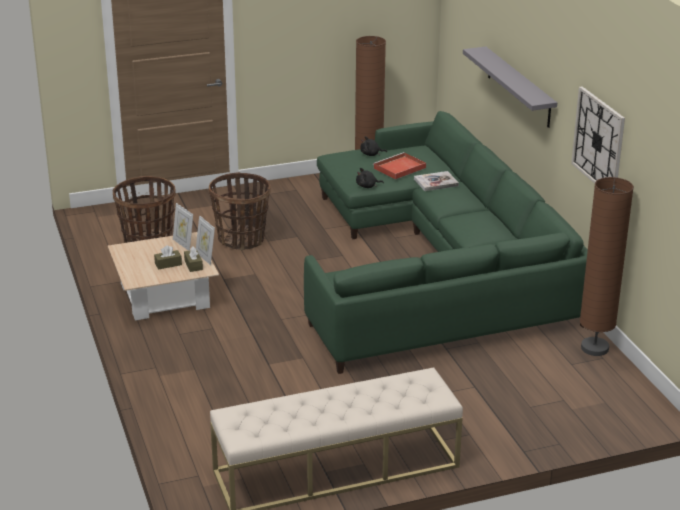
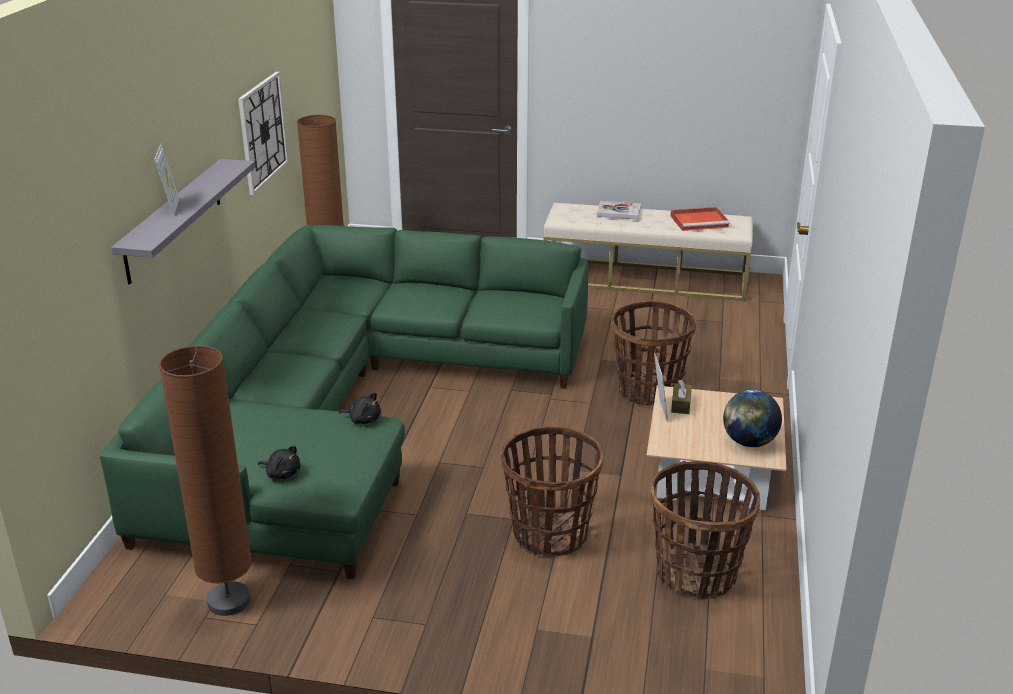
camera: 150 degrees left, 0 degrees up
(136, 253) = (749, 442): none -> globe
(168, 264) = (712, 415): brown tissue box -> none
(183, 244) = (676, 439): picture frame -> picture frame (171, 207)
(244, 341) = (648, 391): none -> basket
(399, 168) = (287, 427): red tray -> red tray (700, 221)
(436, 182) = (273, 393): book -> book (618, 211)

